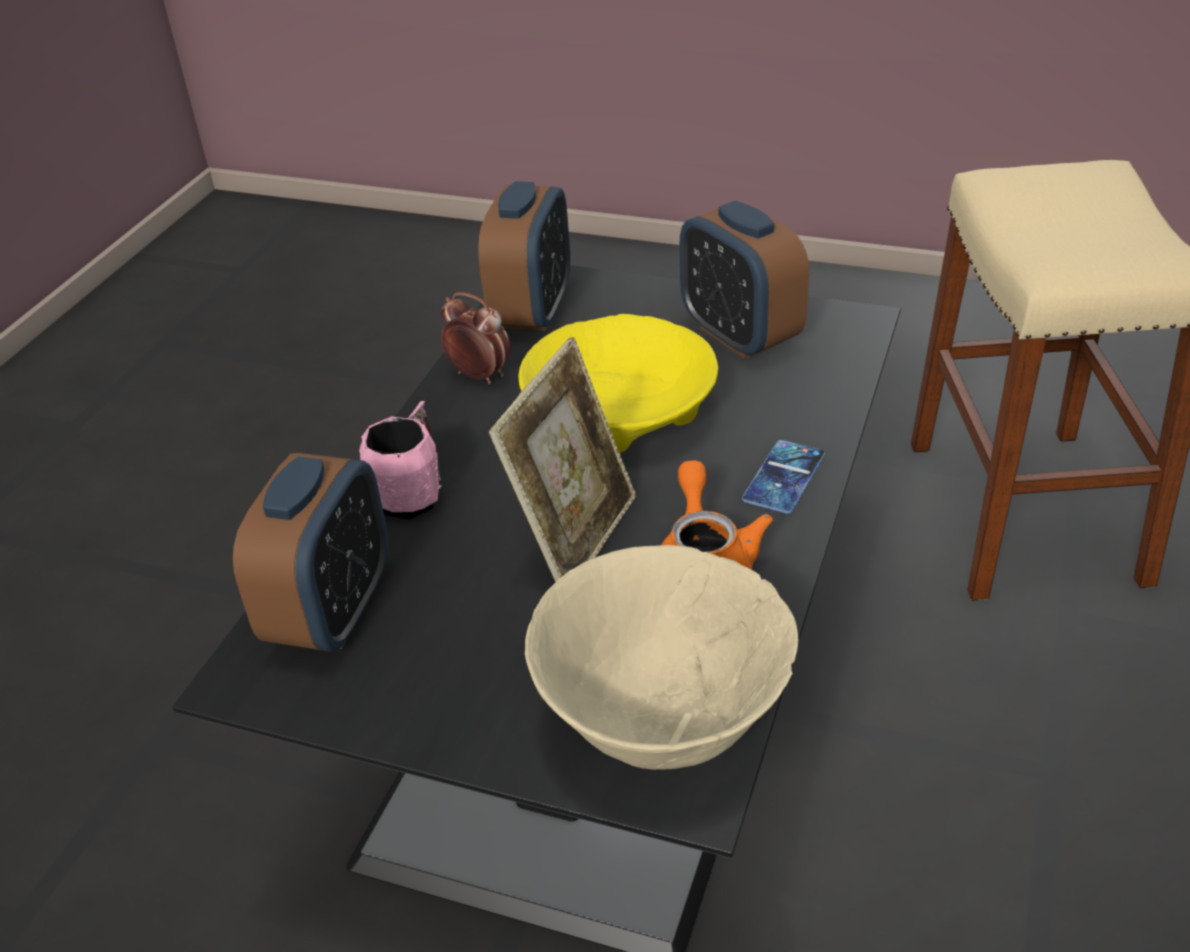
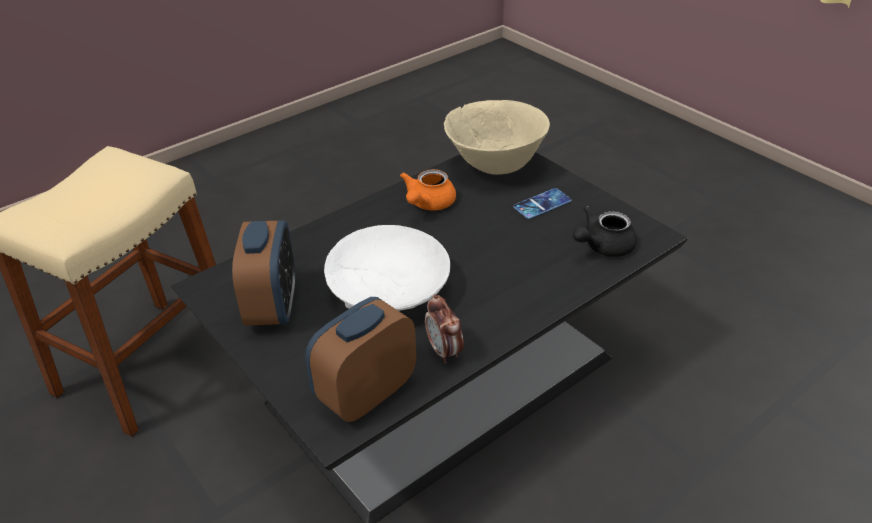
camera: 150 degrees left, 0 degrees up
(332, 612) = (602, 246): alarm clock -> black teapot
(413, 493) = (534, 288): pink mug -> none
(575, 538) = (472, 234): picture frame -> none
(619, 411) = (390, 289): yellow bowl -> white bowl
(784, 477) = (355, 222): phone -> phone (542, 204)

